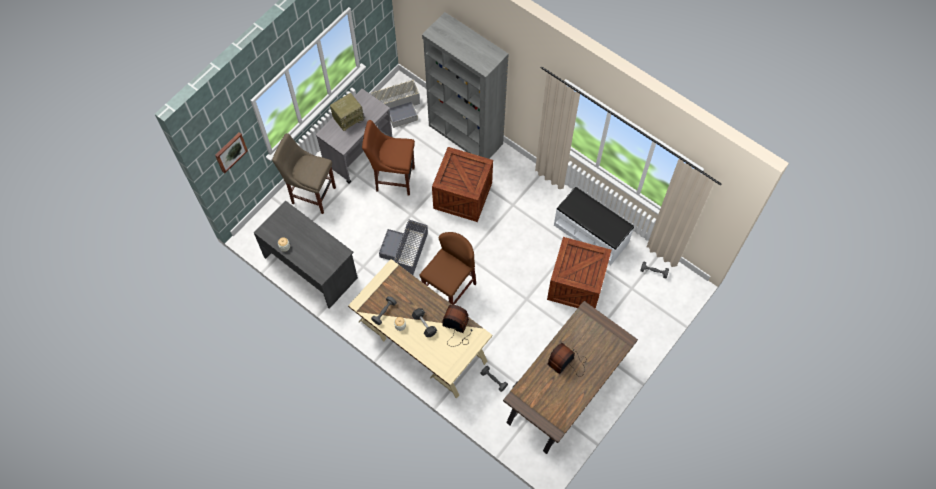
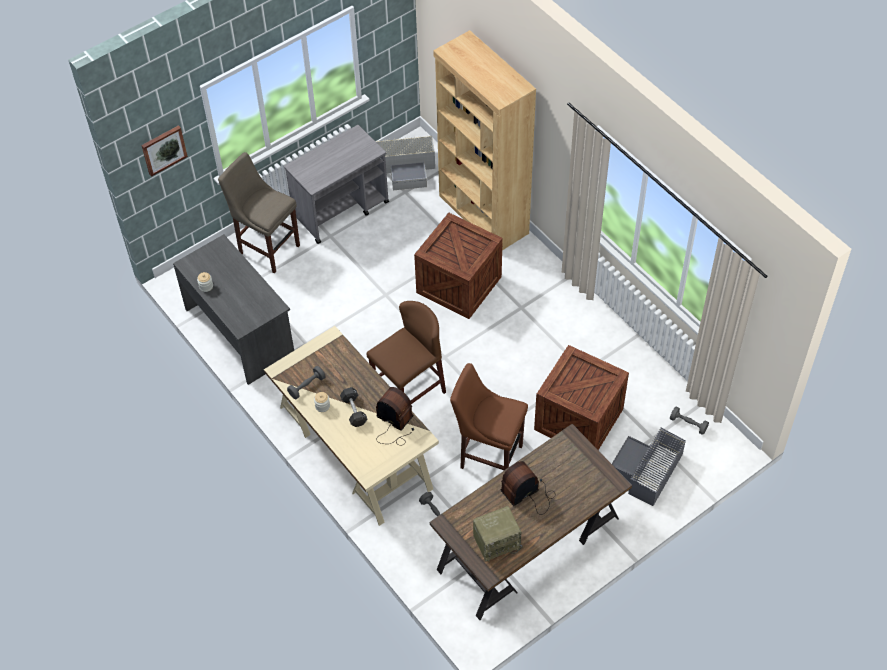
camera: 15 degrees right, 10 degrees down
(348, 118) = (331, 154): radio -> radio (497, 542)
(393, 179) = (375, 249): brown stool -> brown stool (488, 455)
(405, 251) = (365, 335): grey storage box -> grey storage box (647, 471)
(465, 135) = (483, 215): grey bookcase -> brown bookcase
(591, 234) = (616, 361): white bench -> none

